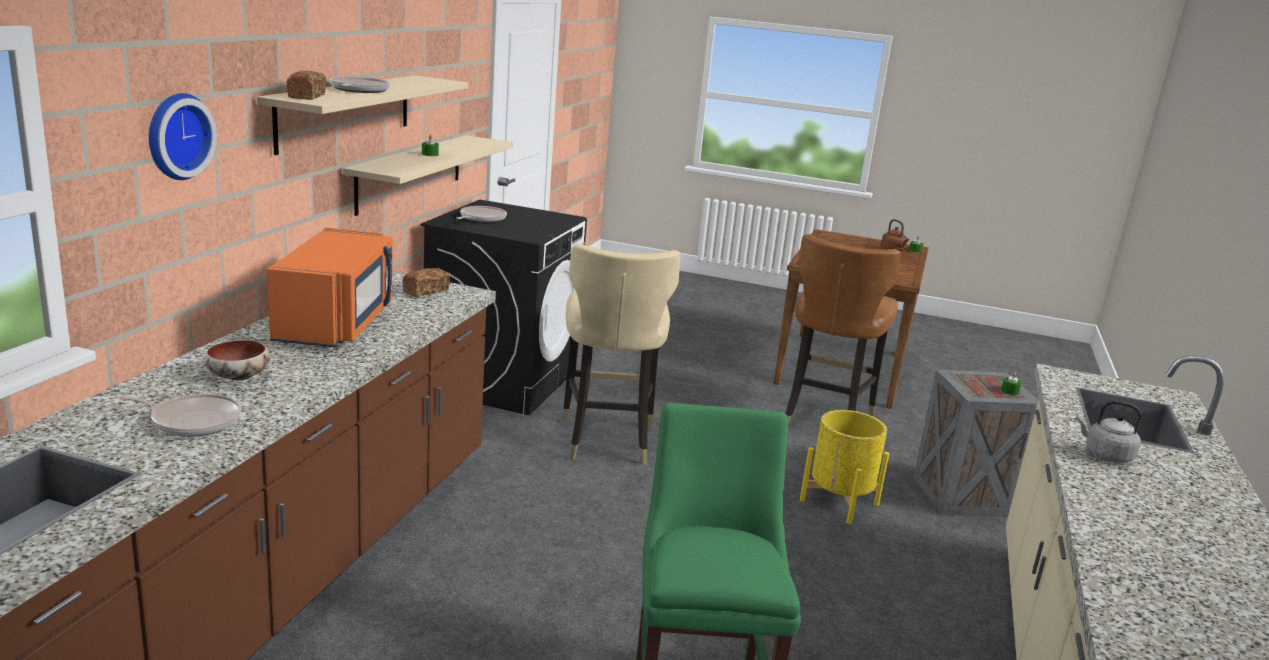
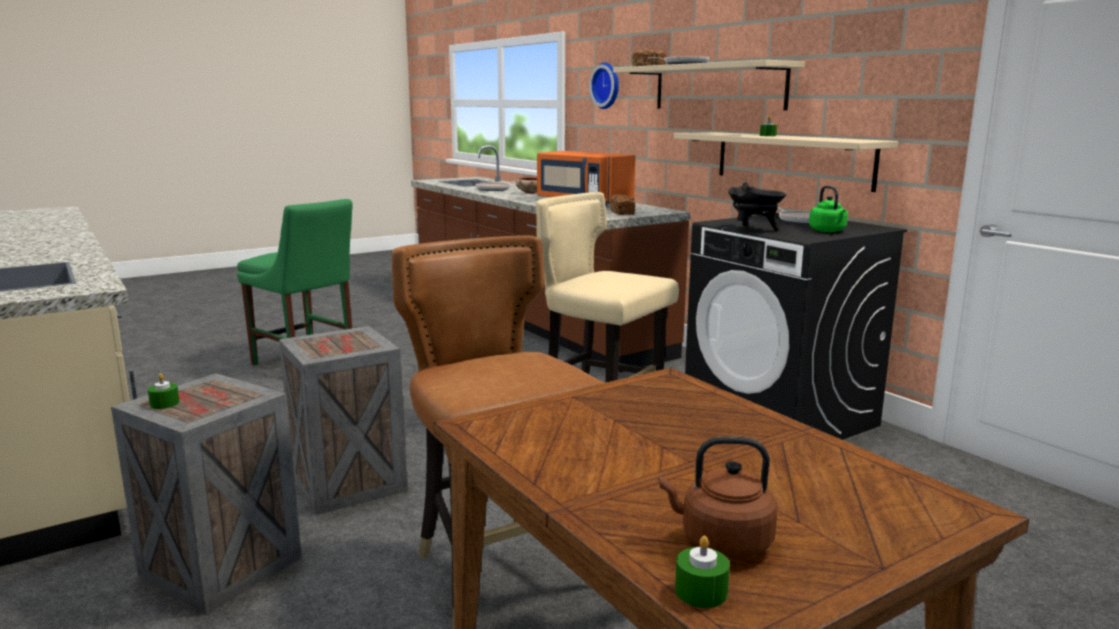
camera: 130 degrees right, 5 degrees down
(524, 213) = (828, 231): none -> green kettle
(550, 228) = (754, 229): none -> black cooking pot
(839, 502) = (350, 482): yellow planter -> crate
(1105, 455) = (57, 255): grey kettle -> none

